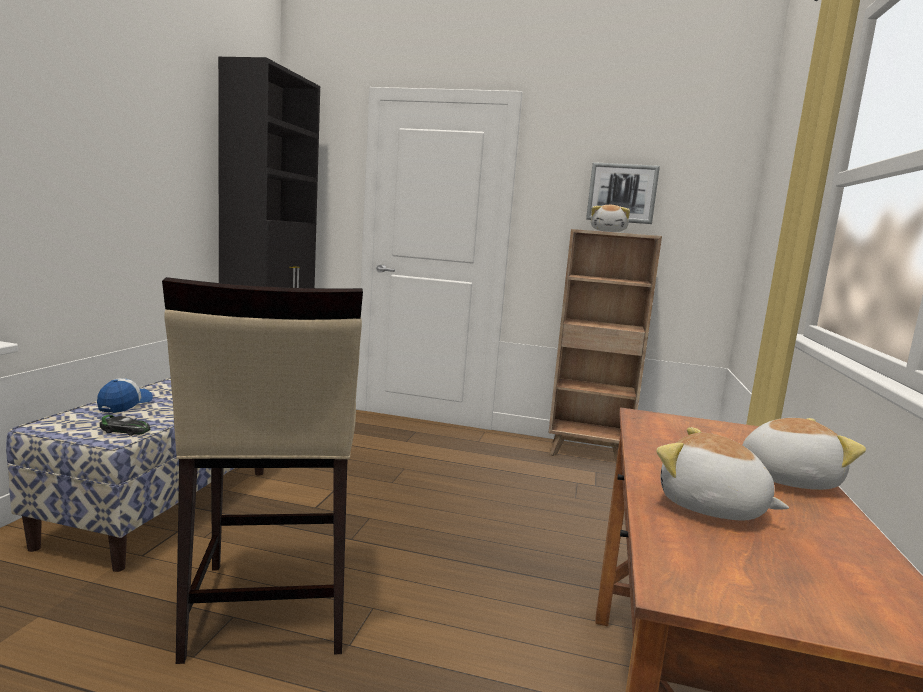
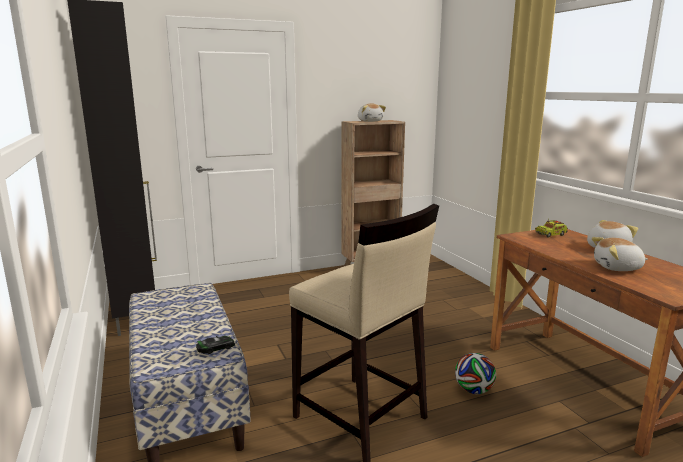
camera: 35 degrees left, 5 degrees up
(125, 404) = (160, 333): cap -> none
(465, 658) = (473, 390): none -> football
(622, 193) = (366, 93): picture -> none
(724, 432) = (550, 234): none -> toy truck

